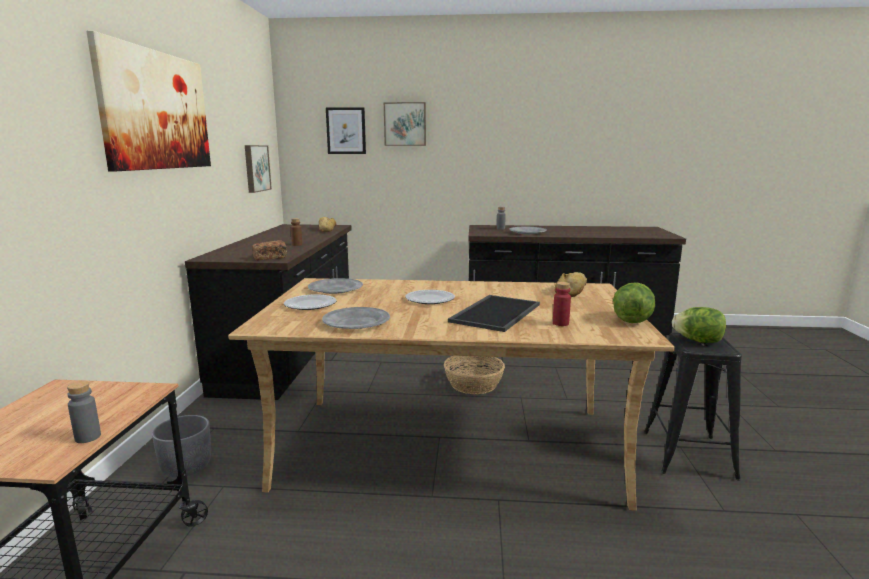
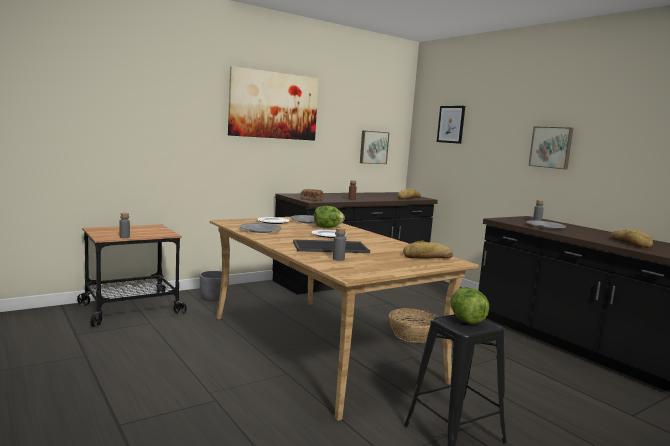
camera: 50 degrees right, 5 degrees down
(405, 124) = (491, 120): picture -> picture (551, 147)
(560, 323) = (338, 259): red bottle -> grey bottle
(606, 232) = (630, 243): none -> bread
(632, 320) = (383, 272): lettuce -> lettuce (327, 228)

